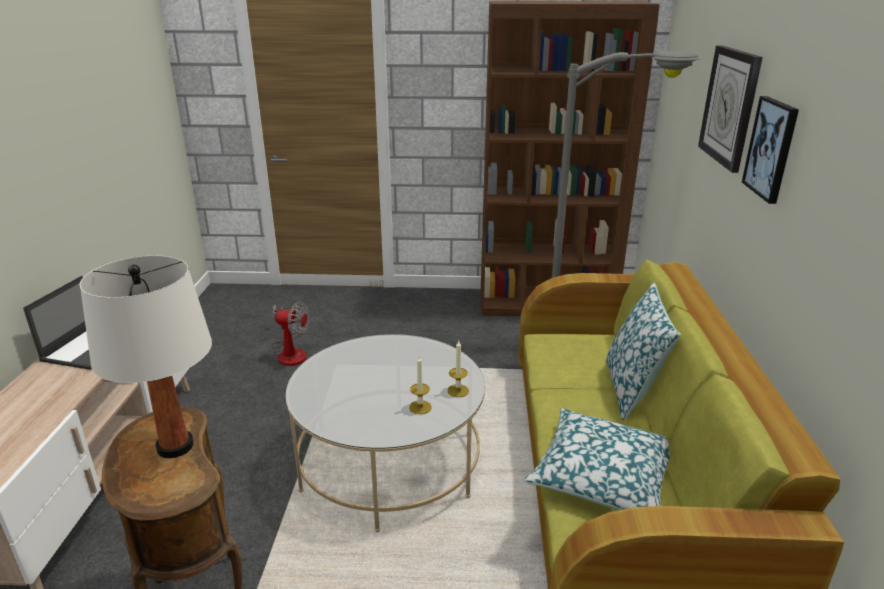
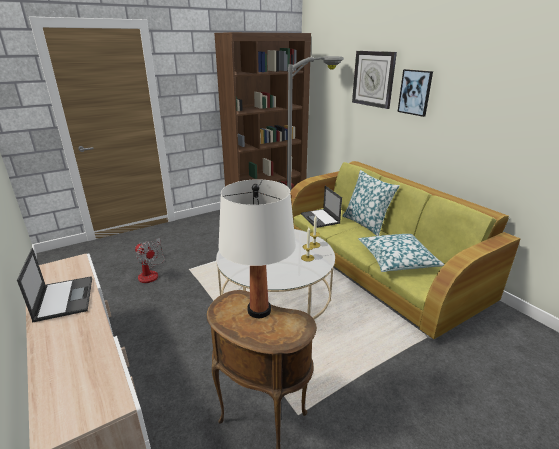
camera: 35 degrees left, 0 degrees up
(290, 352) = (150, 273): fan -> fan turned 60 degrees clockwise
(560, 352) = (320, 218): none -> laptop

